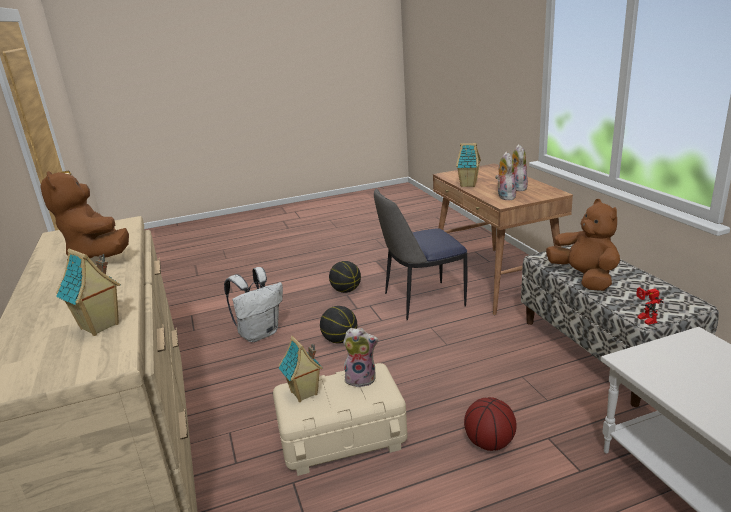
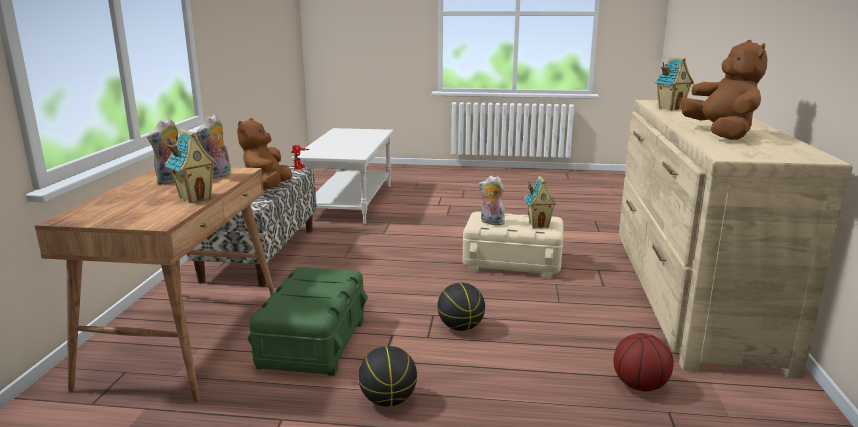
camera: 155 degrees left, 5 degrees down
(259, 333) = (559, 369): white backpack -> none
(421, 300) = (314, 343): chair -> green storage box
(489, 443) = (420, 239): basketball -> basketball (640, 386)

